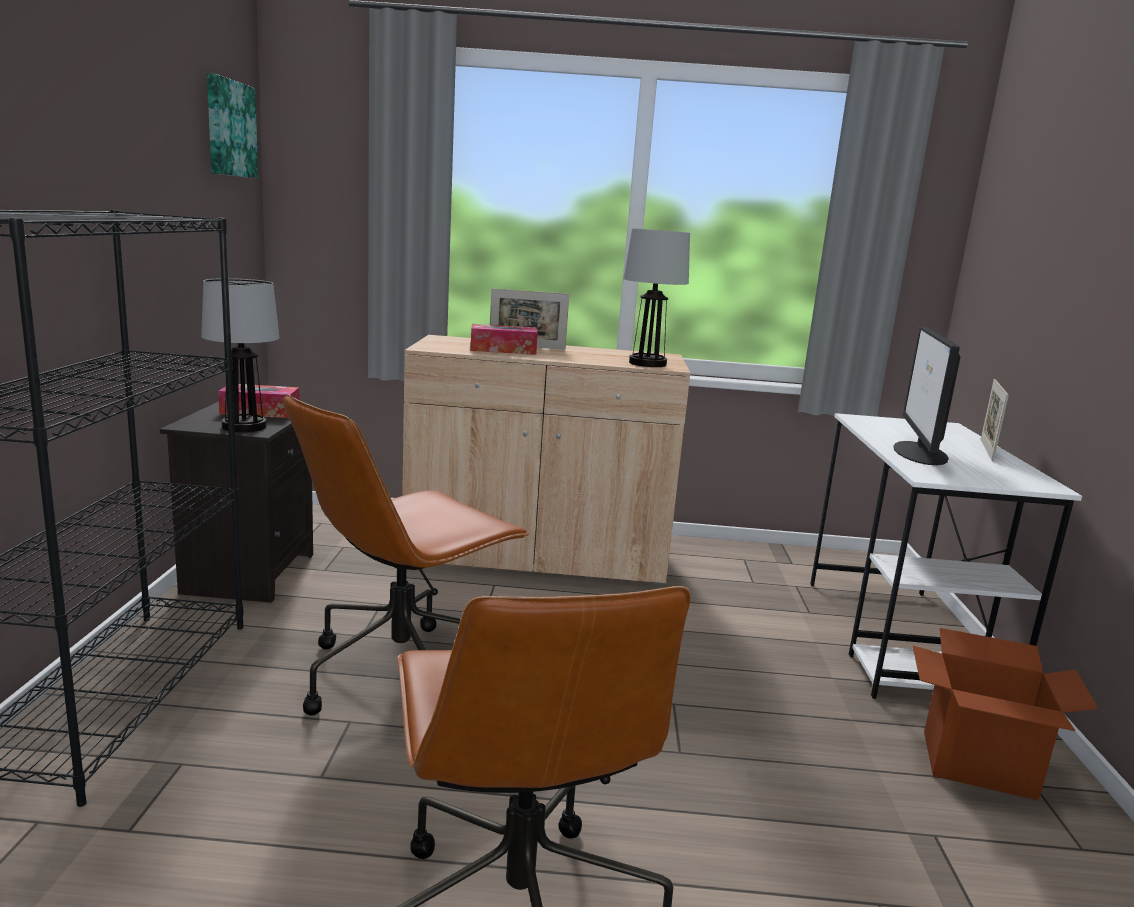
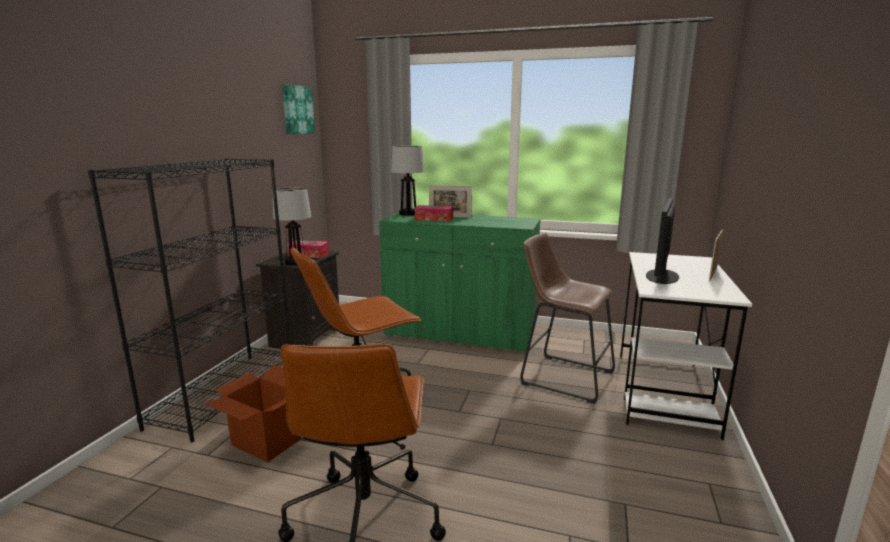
camera: 15 degrees right, 0 degrees up
(537, 556) = (459, 334): beige cabinet -> green cabinet
(646, 363) = (511, 224): table lamp -> table lamp (408, 213)
(738, 622) = (562, 376): none -> brown stool
(977, 765) = (675, 468): cardboard box -> cardboard box (266, 442)

